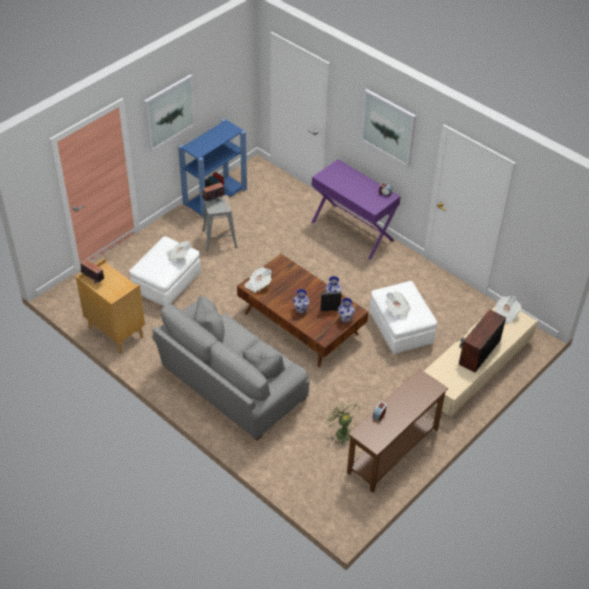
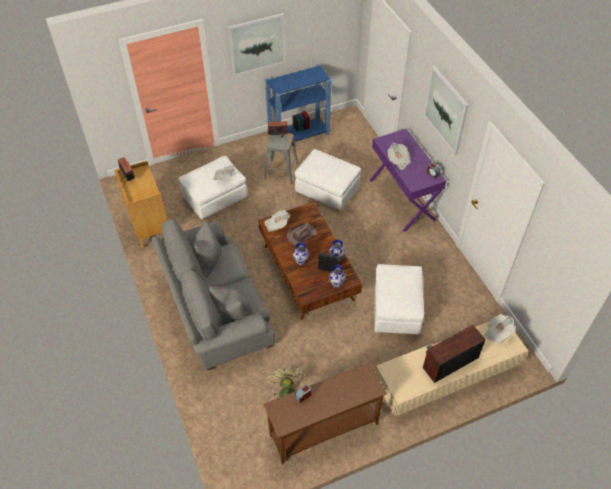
camera: 25 degrees right, 5 degrees up
(276, 244) = (327, 191): none -> white ottoman
(287, 286) = (301, 235): none -> brown hat
(397, 310) = (390, 292): newspaper -> newspaper (398, 161)

